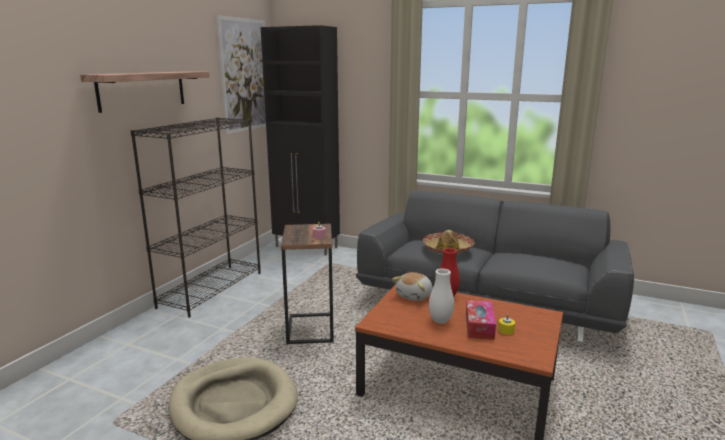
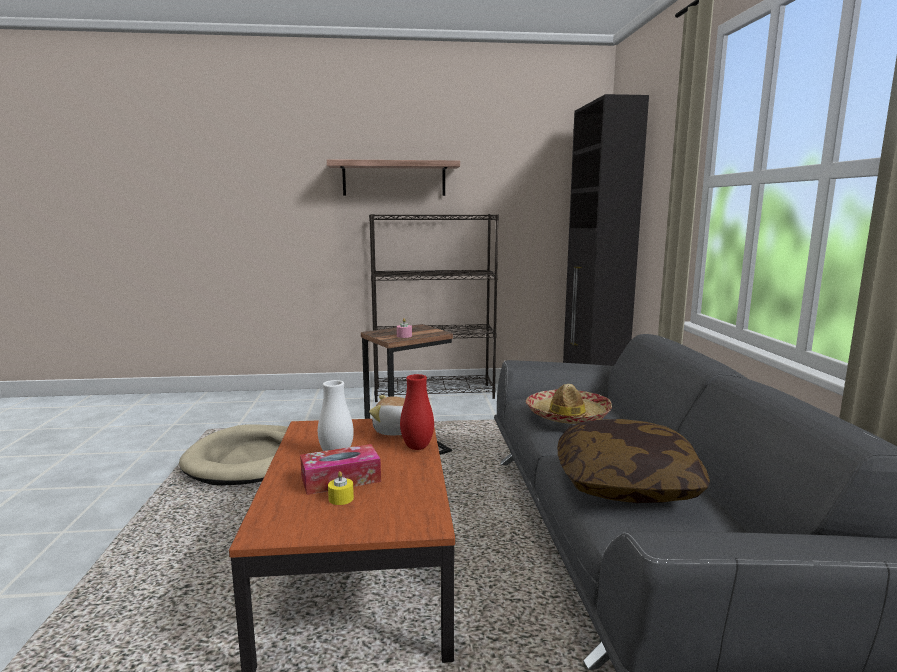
camera: 60 degrees right, 5 degrees down
(245, 75) = (550, 170): picture -> none
(537, 263) = (626, 483): none -> pillow

